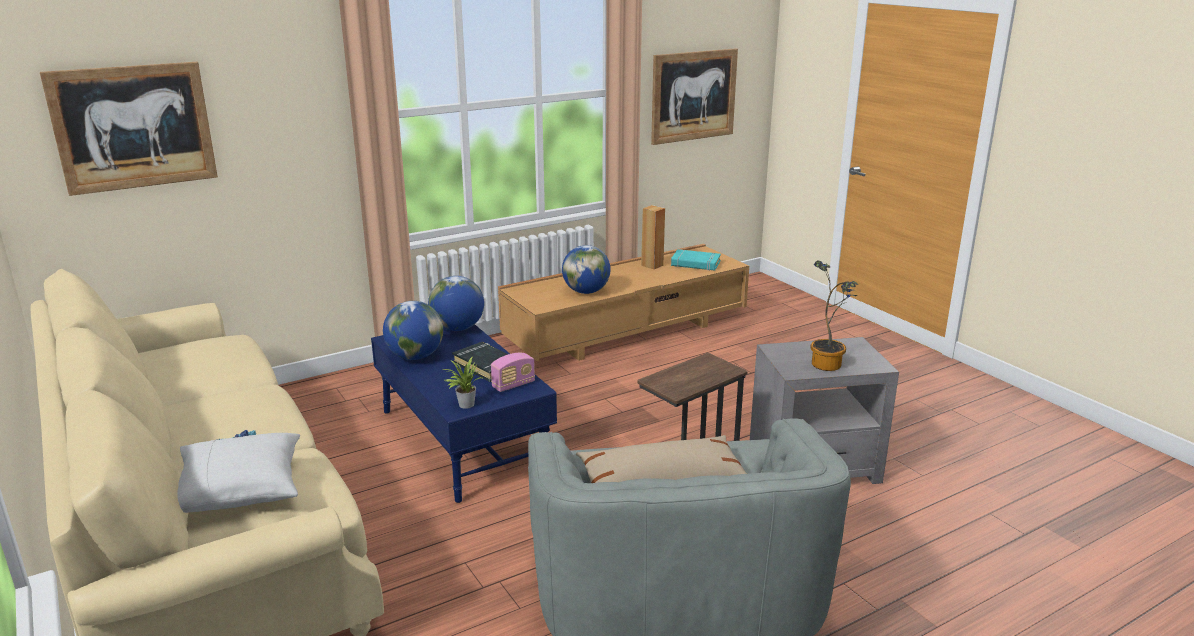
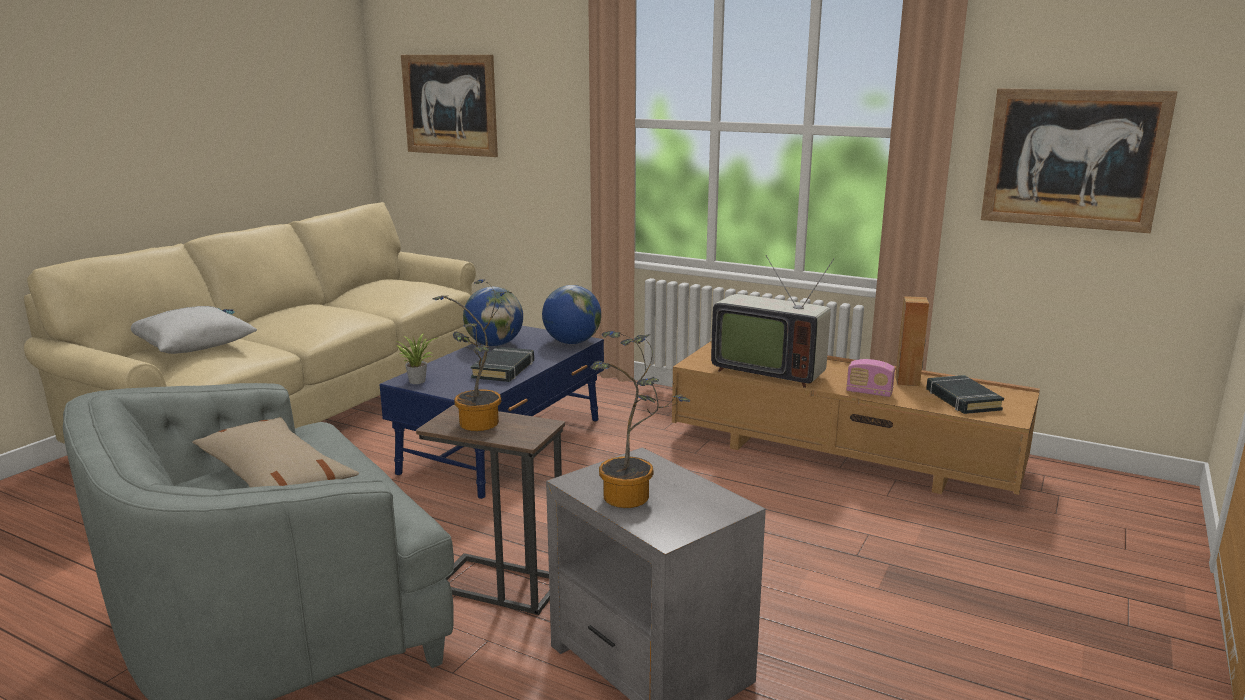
camera: 60 degrees right, 5 degrees down
(513, 385) = (474, 387): radio -> radio (869, 393)
(586, 292) = (768, 371): globe -> television
(691, 379) = (479, 426): none -> potted plant
(695, 264) = (962, 400): turquoise book -> black book

